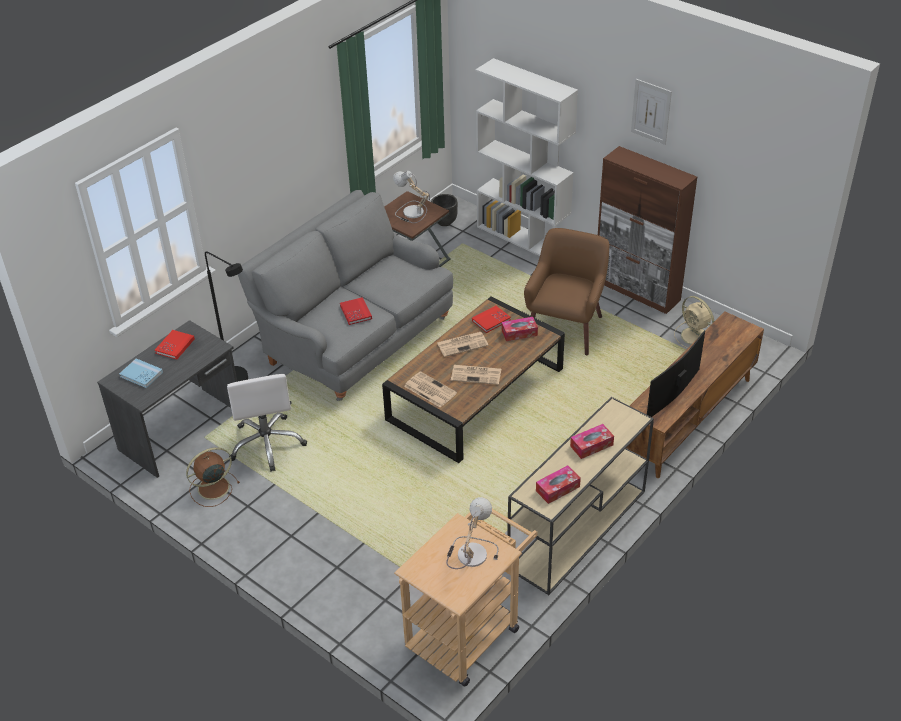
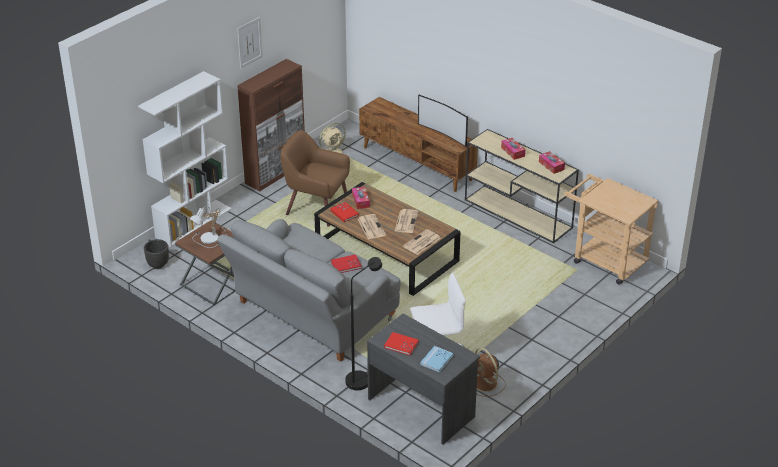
camera: 90 degrees left, 5 degrees down
(469, 553) = (611, 195): table lamp -> none

